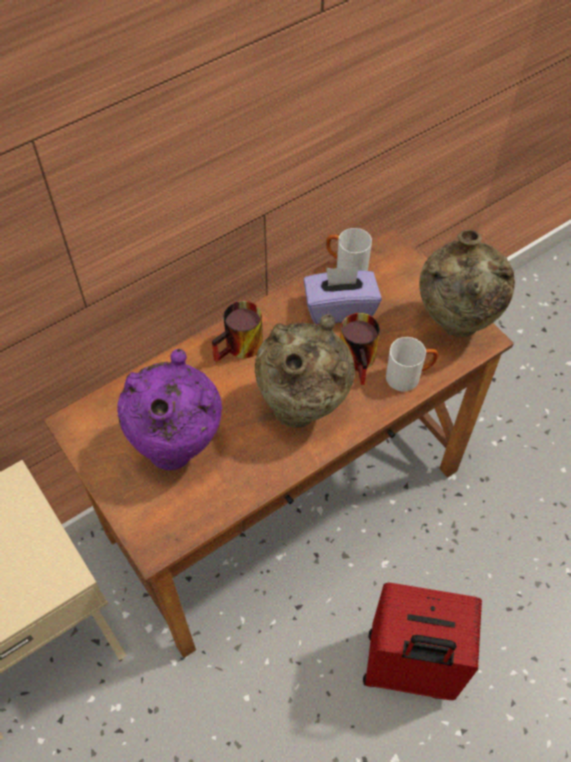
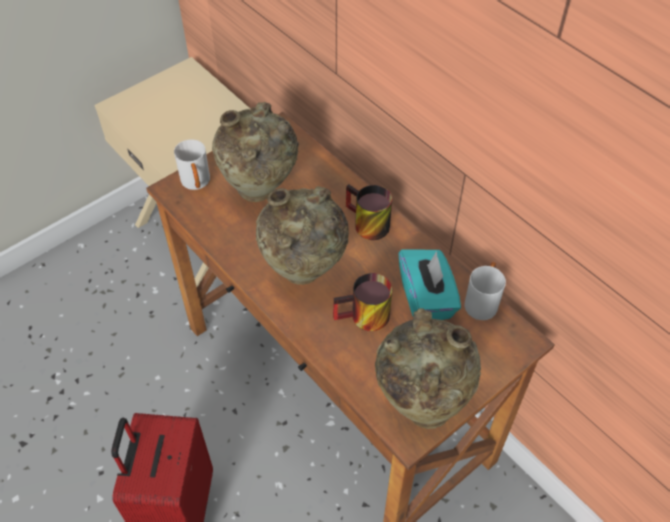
camera: 85 degrees right, 5 degrees down
(177, 447) = (260, 192): purple vase -> beige vase
(340, 308) = (426, 298): purple tissue box -> turquoise tissue box
(409, 376) = (350, 361): white mug -> white mug (197, 184)

